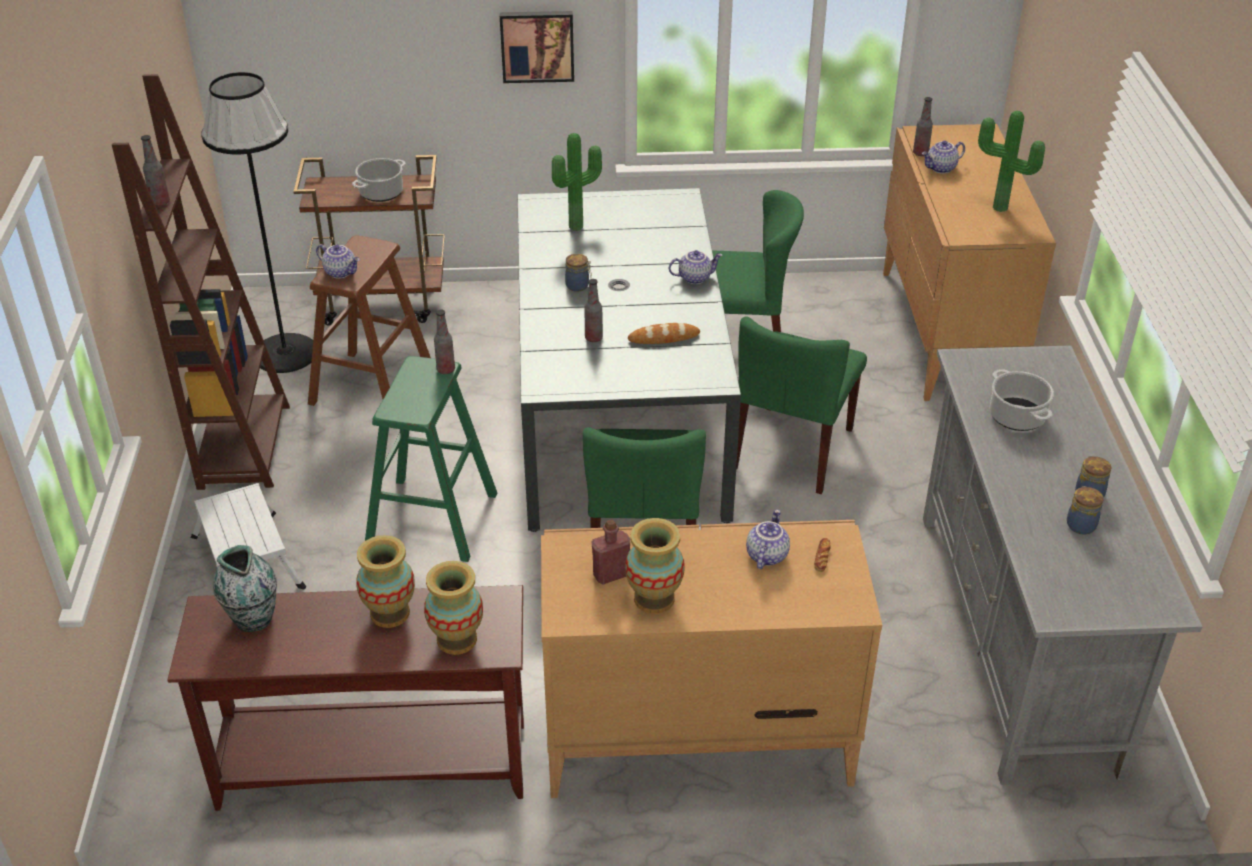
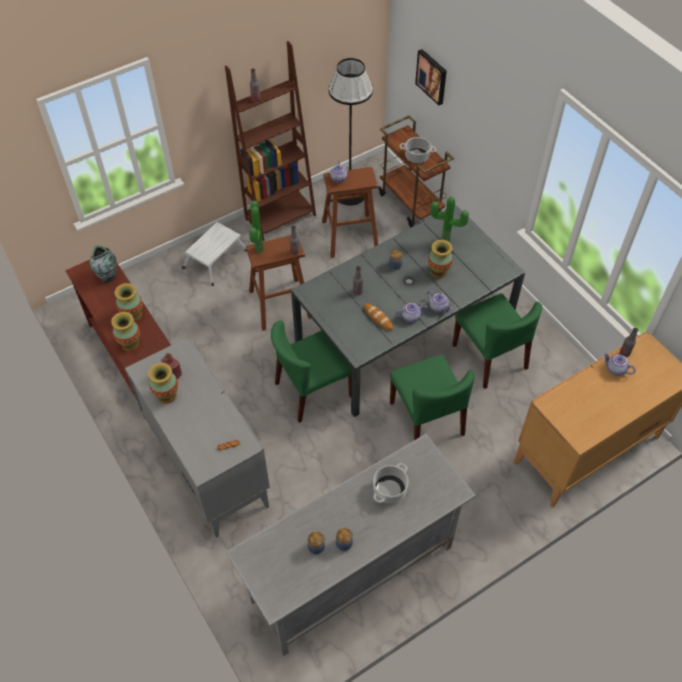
camera: 60 degrees right, 15 degrees up
(432, 519) = (280, 304): green stool -> brown stool
(537, 45) = (505, 142): picture -> picture (432, 76)
(628, 254) = (438, 271): none -> vase
(696, 742) = (208, 465): brown cabinet -> grey cabinet
(766, 555) = (217, 424): teapot -> teapot (410, 316)
(793, 449) = (427, 419): green chair -> green chair turned 105 degrees counterclockwise
(999, 209) = (593, 414): potted plant -> potted plant (257, 250)

